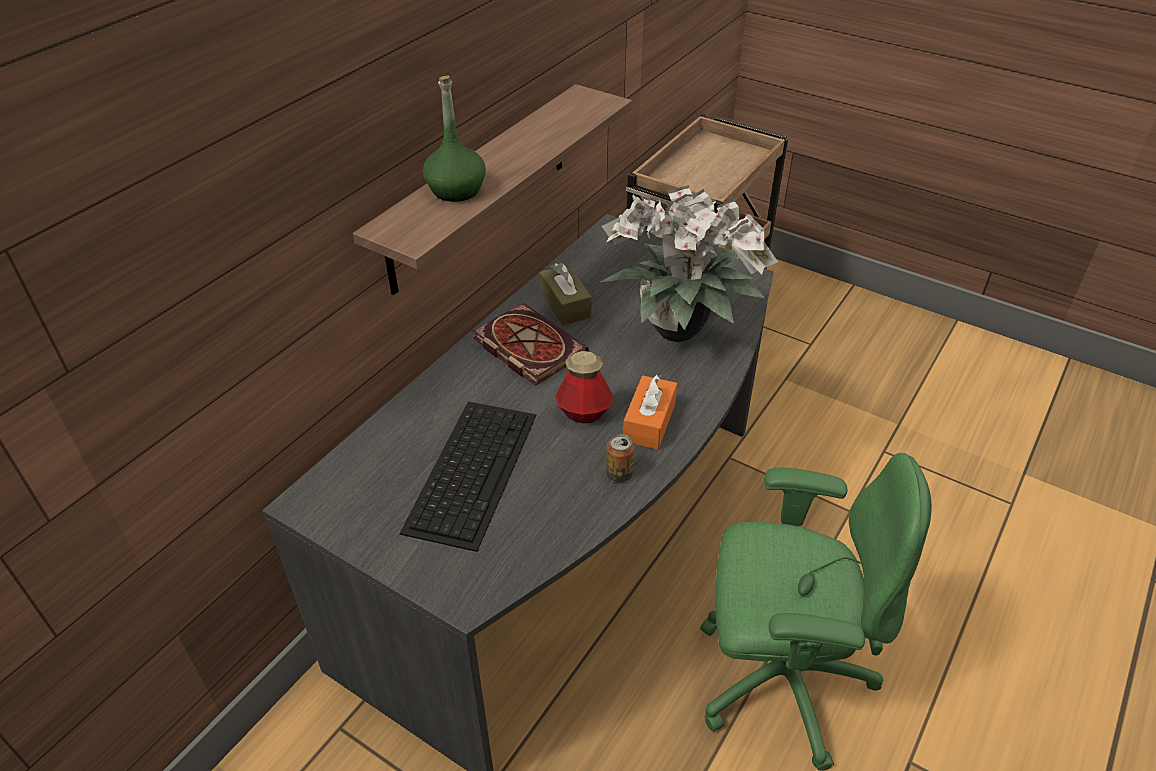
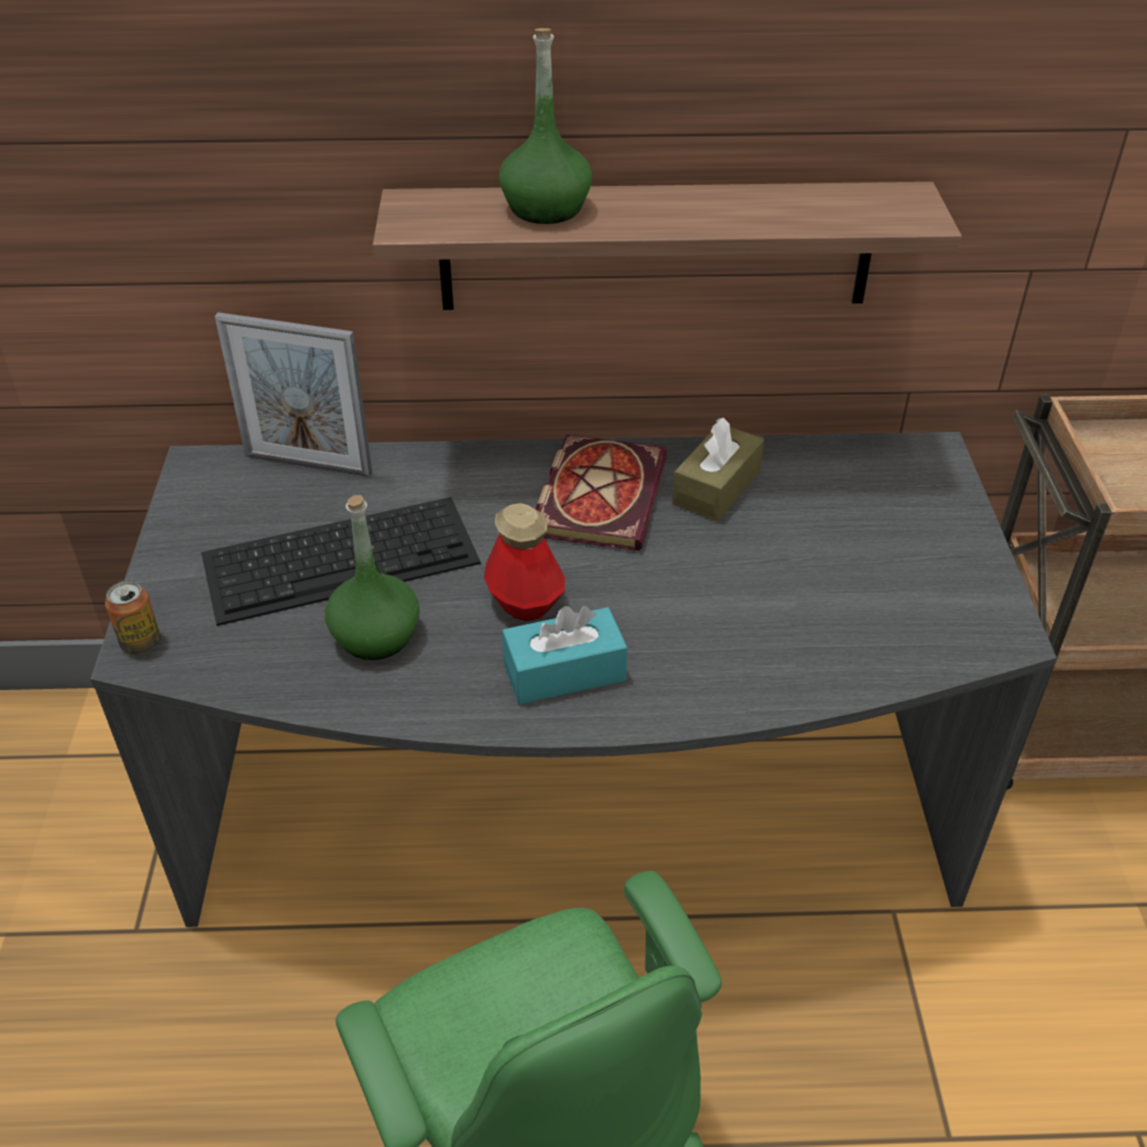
camera: 55 degrees right, 0 degrees up
(365, 450) = (308, 465): none -> picture frame
(554, 483) = (375, 636): none -> green bottle
(619, 474) = (440, 687): can -> can (141, 643)
(649, 422) = (564, 672): orange tissue box -> turquoise tissue box
(681, 333) = (782, 621): potted plant -> none

